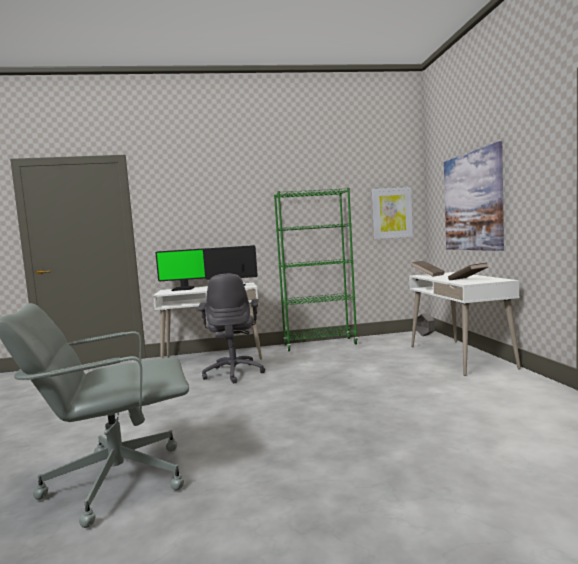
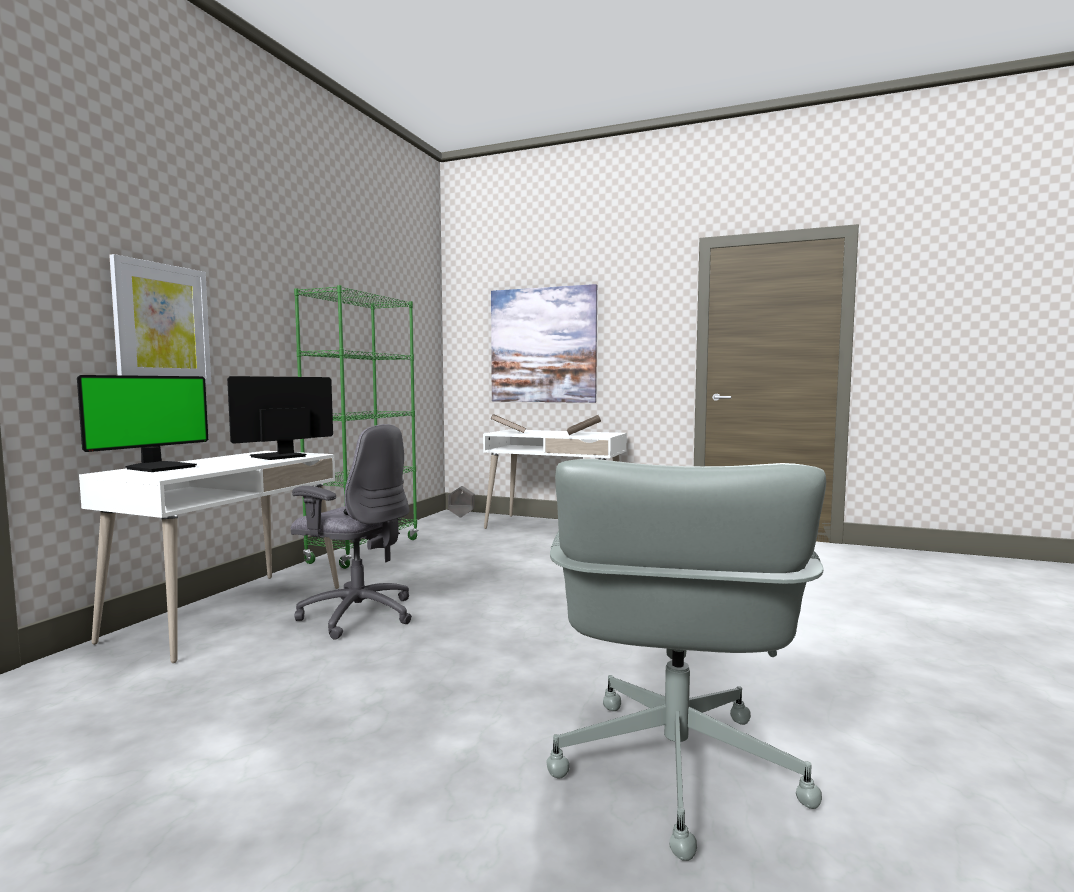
camera: 60 degrees left, 0 degrees up
(392, 213) = (416, 347): picture -> picture (162, 325)

